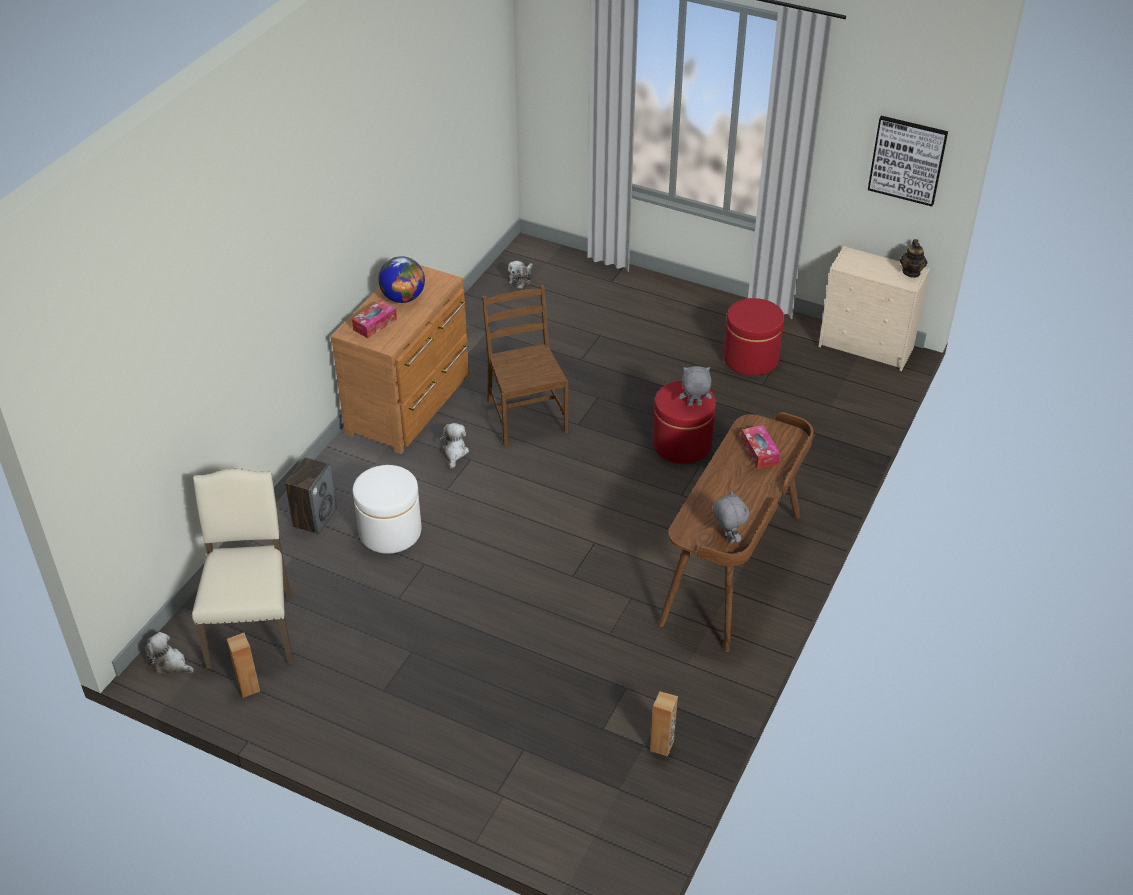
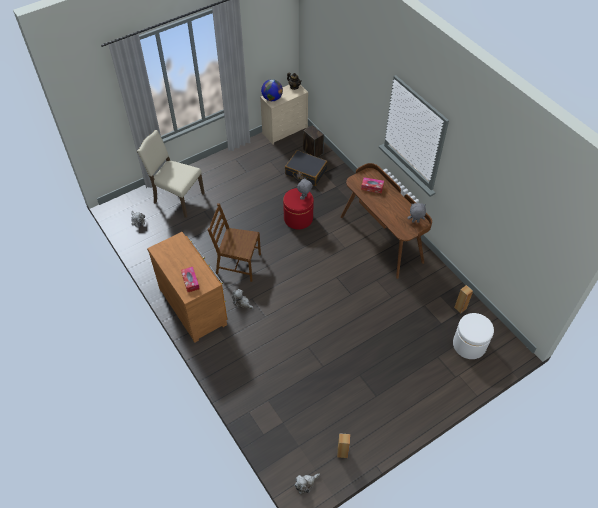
camera: 60 degrees left, 10 degrees up
(253, 627) = (304, 436): beige chair -> beige chair (177, 198)
(315, 517) = (246, 380): speaker -> speaker (313, 152)
(390, 531) = (277, 351): white ottoman -> white ottoman (469, 345)
(403, 298) = (178, 261): globe -> globe (272, 98)
(750, 359) = (263, 169): red ottoman -> none
(795, 411) = (306, 172): none -> black suitcase
(907, 160) = (277, 41): picture -> none

